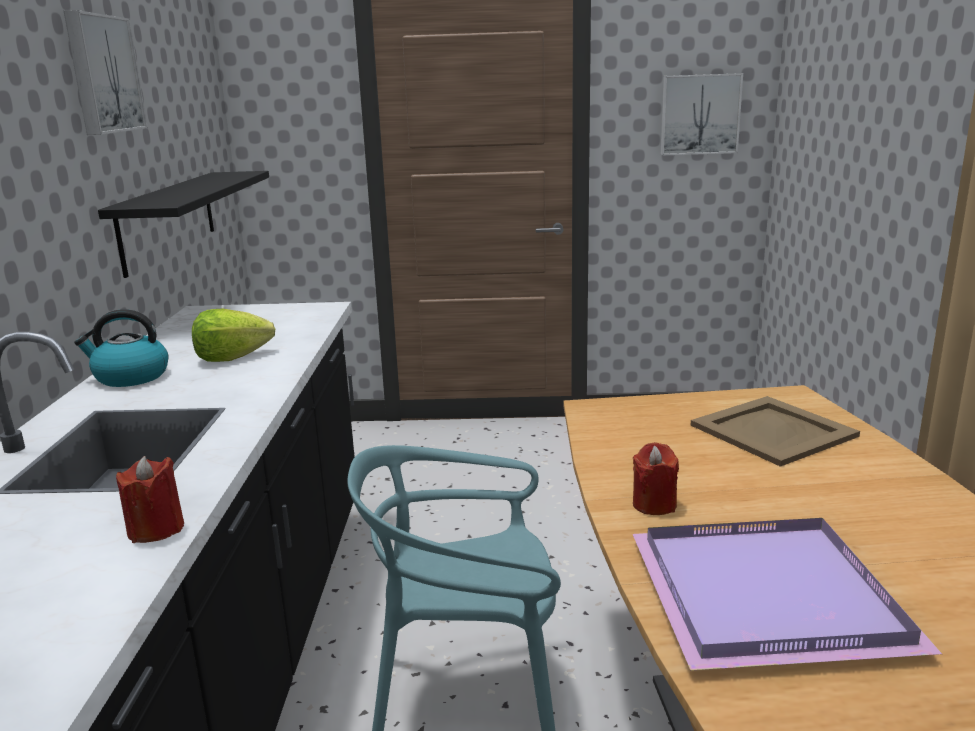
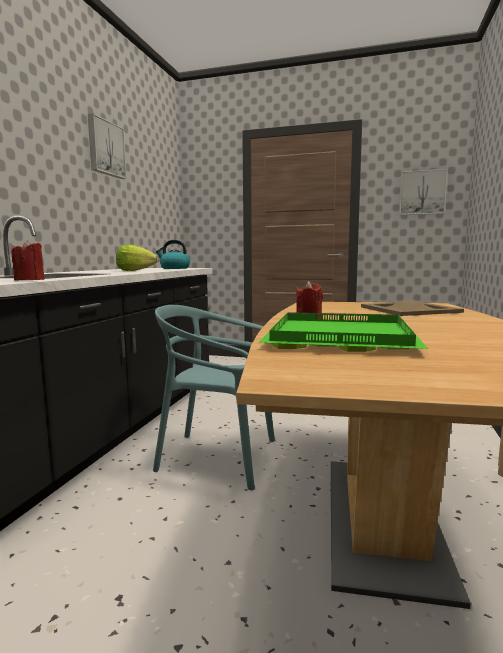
camera: 15 degrees right, 10 degrees down
(130, 377) = (84, 271): kettle -> kettle (174, 268)
(168, 220) = (135, 227): black shelf -> none
(764, 598) = (337, 338): purple tray -> green tray

